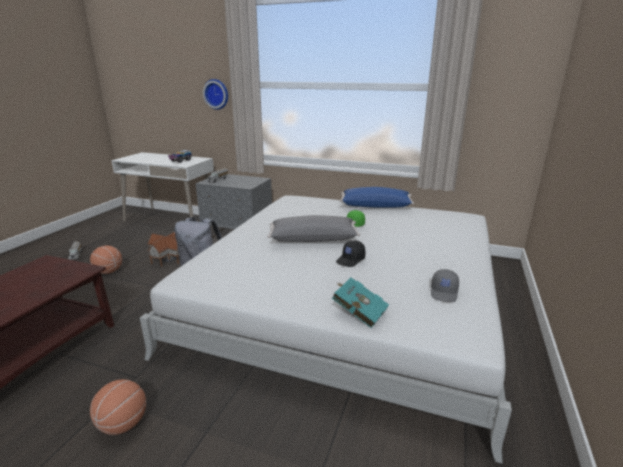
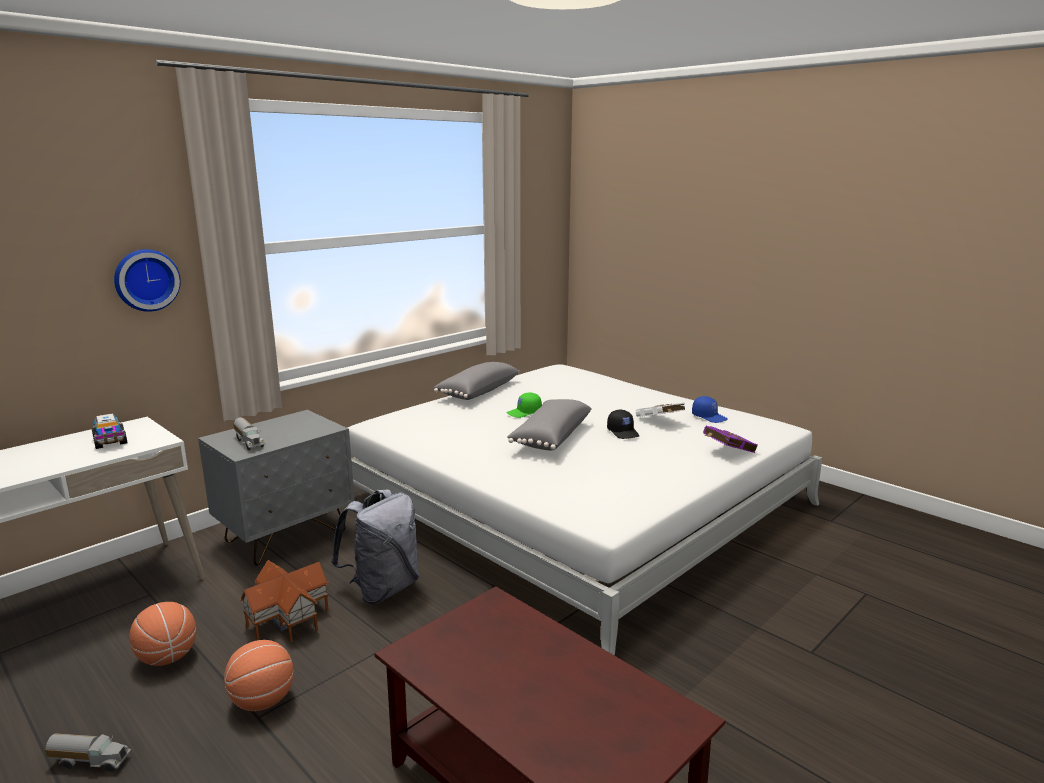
camera: 65 degrees left, 5 degrees down
(123, 424) = (731, 686): basketball -> basketball (168, 658)
(358, 312) = (726, 452): turquoise book -> purple book
(375, 206) = (477, 391): blue pillow -> grey pillow
(398, 271) = (660, 422): none -> white book
(444, 293) = (709, 417): grey cap -> blue cap

